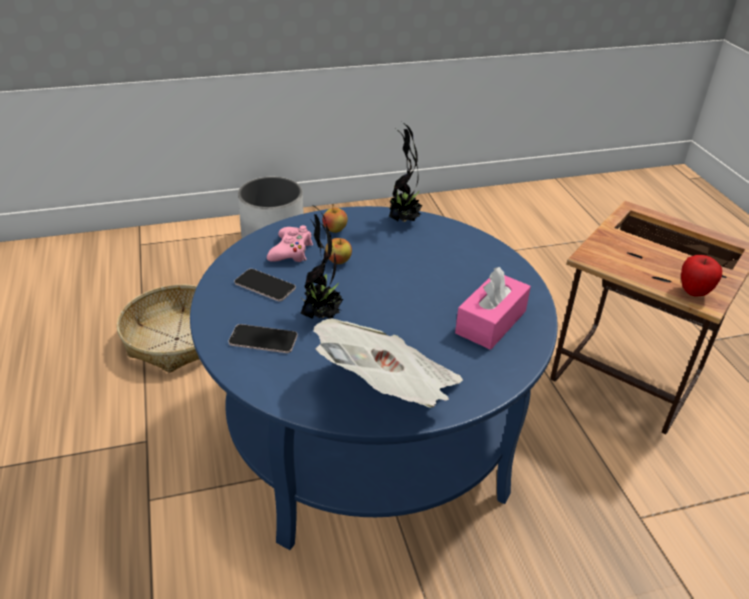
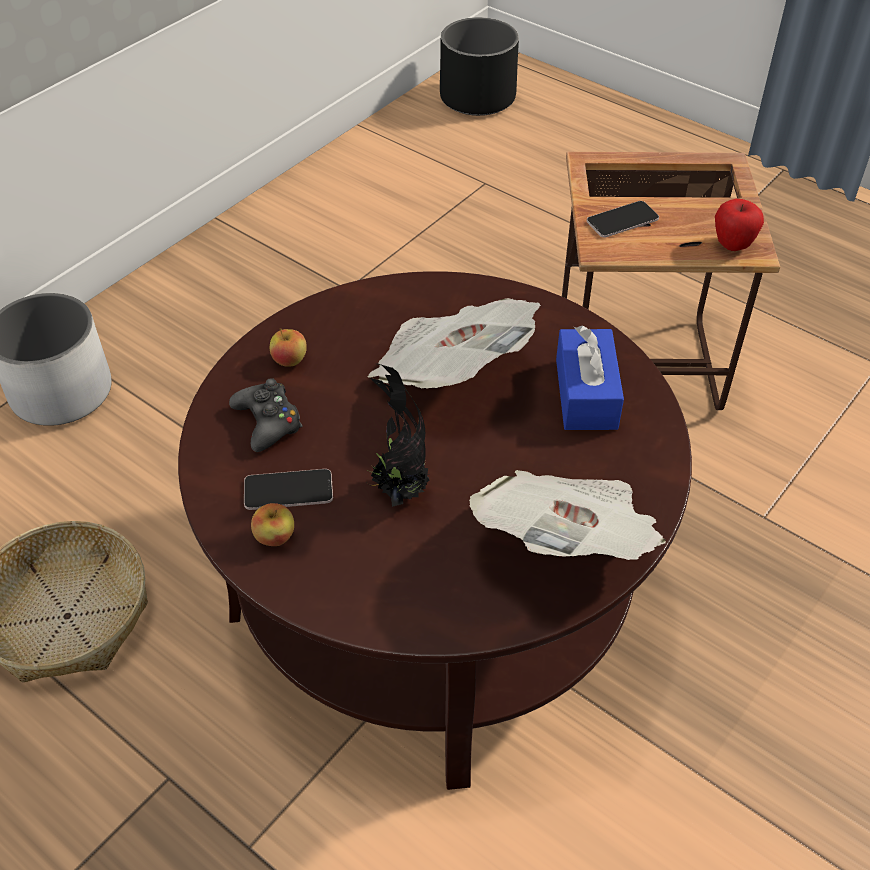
camera: 35 degrees left, 10 degrees up
(263, 339) = (366, 565): phone -> phone (622, 220)
(291, 251) = (268, 422): pink game controller -> black game controller
(338, 261) = (341, 404): apple -> apple (275, 537)
(370, 436) = (435, 595): blue coffee table -> brown coffee table
(403, 220) = (358, 302): potted plant -> none
(417, 274) = (451, 373): none -> newspaper
(491, 322) = (586, 394): pink tissue box -> blue tissue box
(648, 191) = (478, 98): none -> black planter

